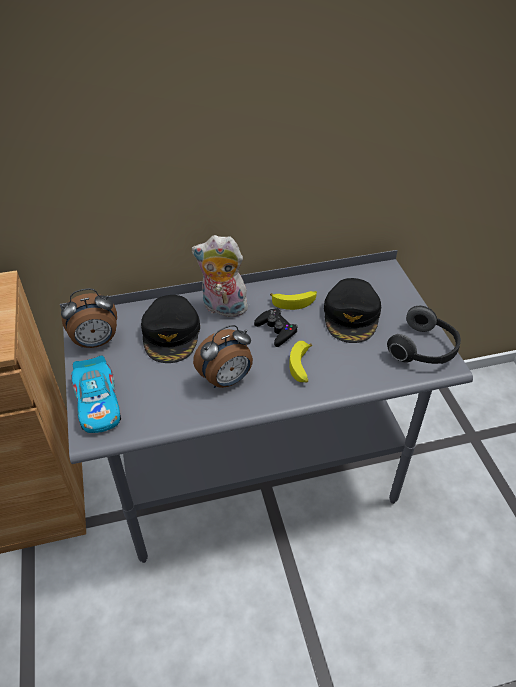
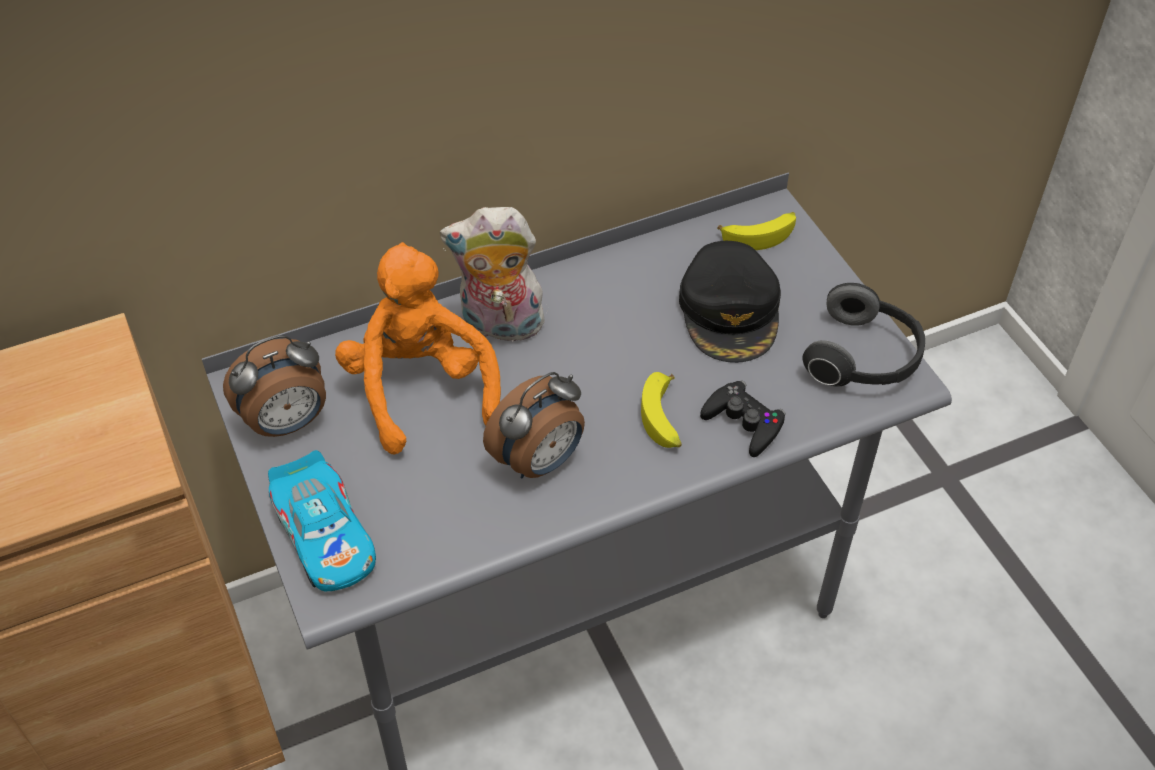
camera: 10 degrees left, 5 degrees up
(171, 334) = (420, 388): black cap -> orange plush toy
(276, 330) = (604, 356): black game controller -> black game controller (743, 423)
(294, 301) = (625, 296): banana -> banana (760, 235)

